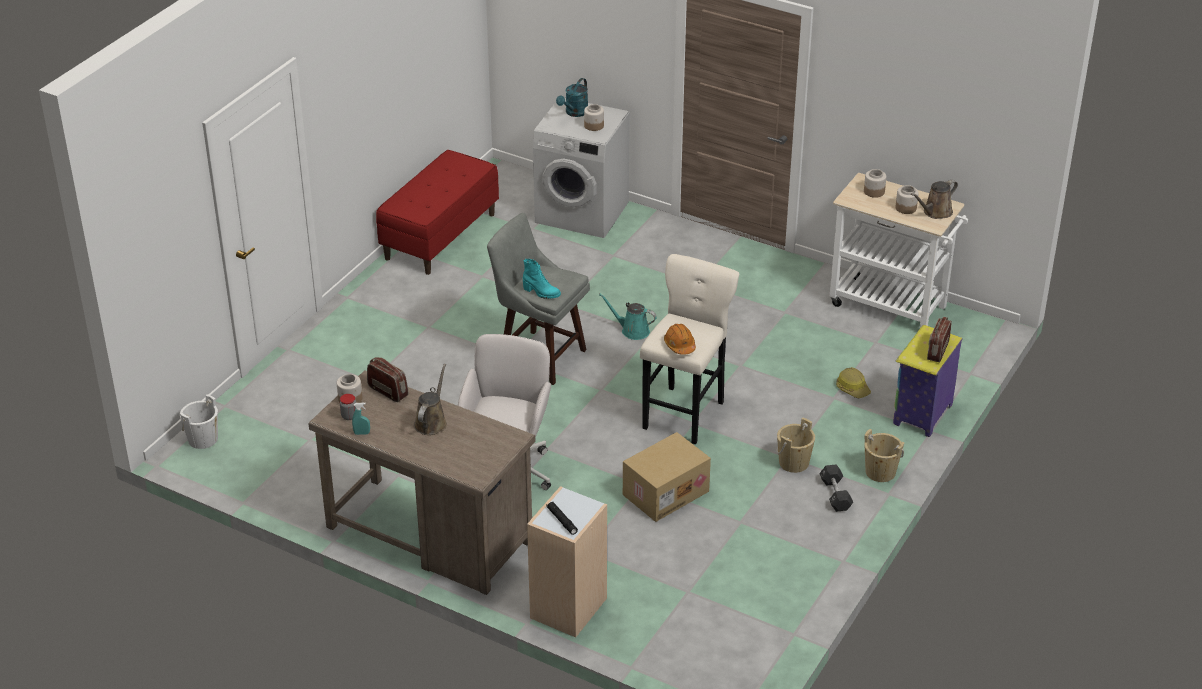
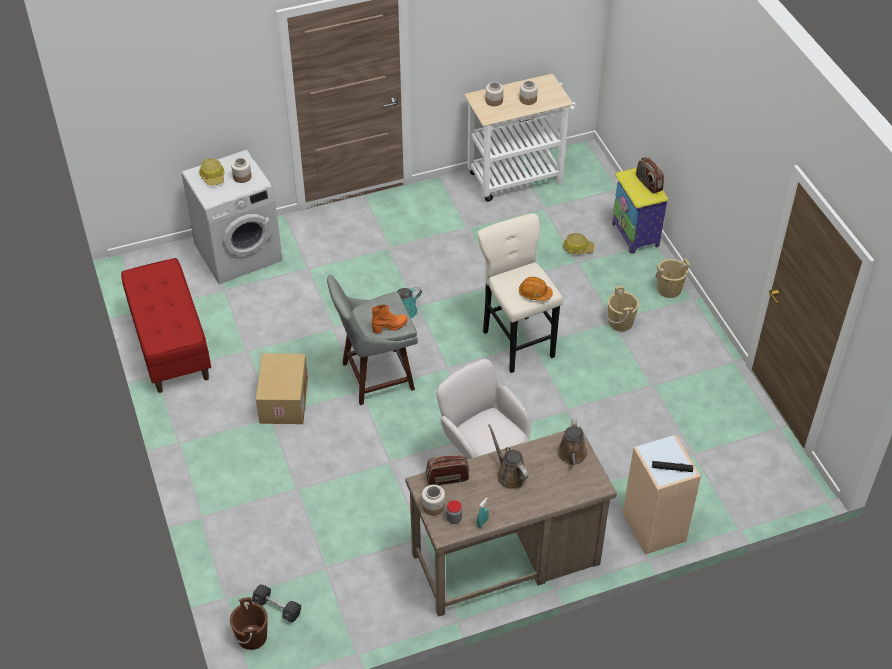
camera: 50 degrees left, 10 degrees up
(203, 439) = (252, 636): white bucket -> brown bucket
(541, 293) = (390, 326): turquoise boot -> orange boot
(574, 113) = (213, 176): turquoise watering can -> hard hat
(665, 492) = (586, 403): cardboard box -> cardboard box (283, 400)
(835, 495) = (670, 323): black dumbbell -> black dumbbell (277, 608)
(935, 212) = (547, 90): brown watering can -> brown watering can (572, 455)

